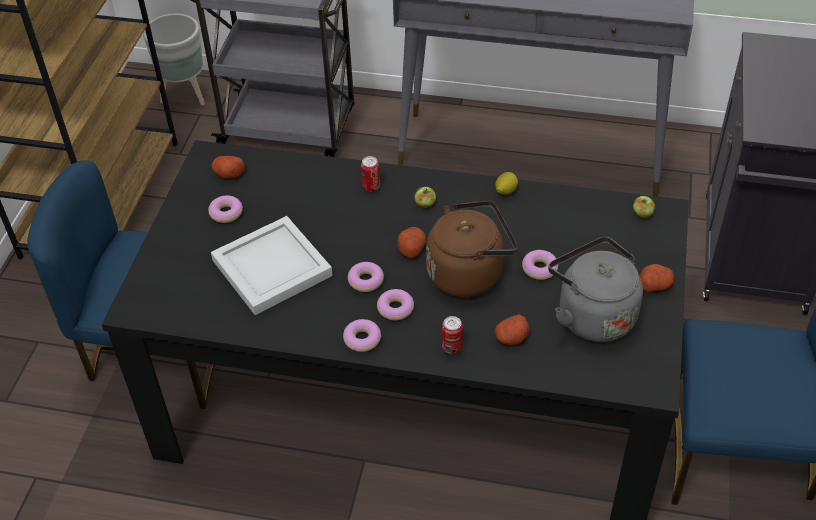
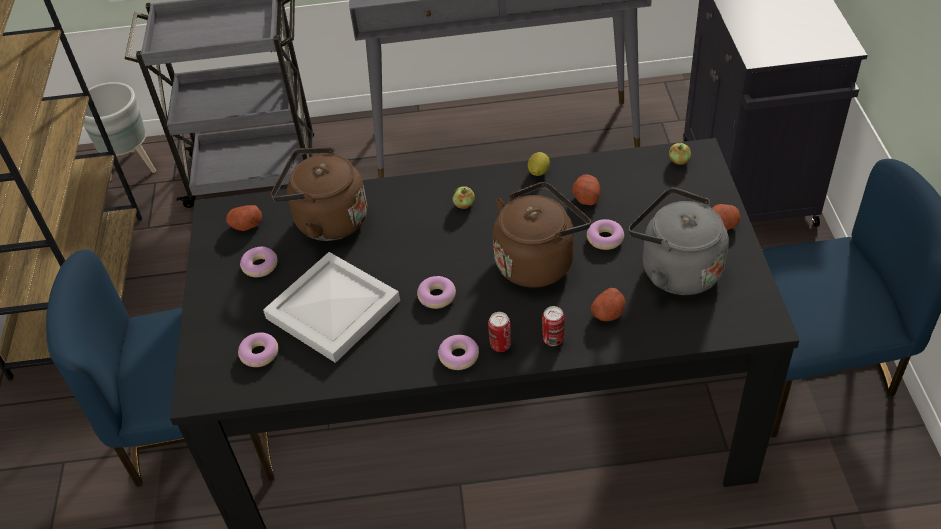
camera: 15 degrees left, 0 degrees up
(298, 187) = (326, 221): none -> brown kettle
(371, 186) = (401, 201): can -> can (500, 345)
(395, 308) = (479, 316): donut -> donut (259, 354)
(411, 248) = (469, 252): potato -> potato (586, 196)

